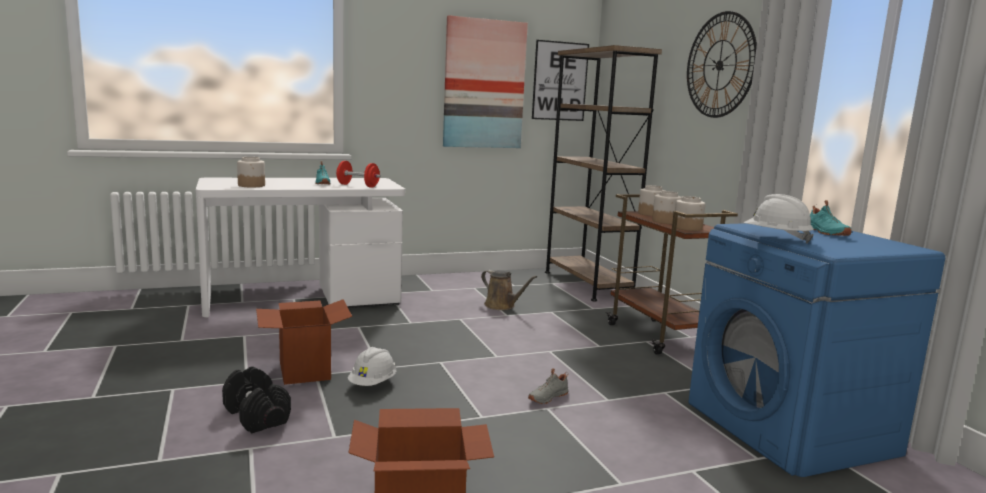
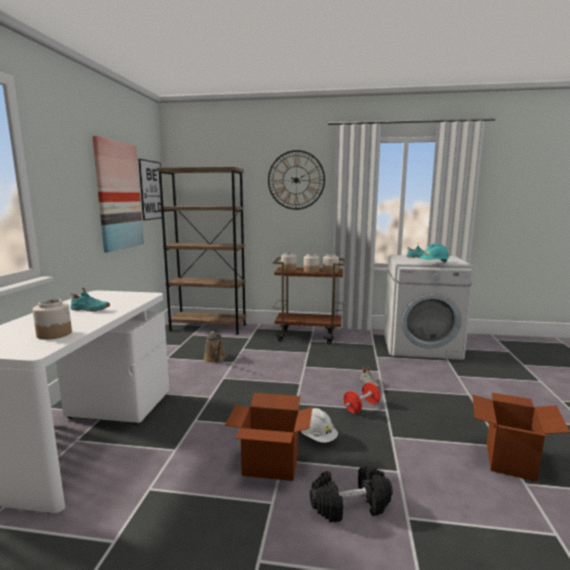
camera: 60 degrees left, 0 degrees up
(358, 186) = (125, 301): red dumbbell -> red dumbbell (361, 407)
(502, 306) = (215, 359): brown watering can -> brown watering can turned 90 degrees clockwise
(775, 238) = (434, 263): white hard hat -> turquoise hard hat
(787, 429) = (422, 347): blue washing machine -> white washing machine

